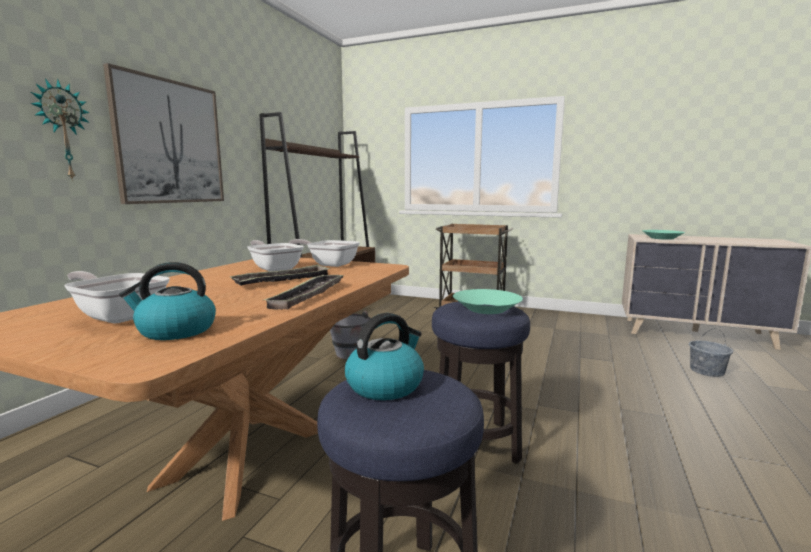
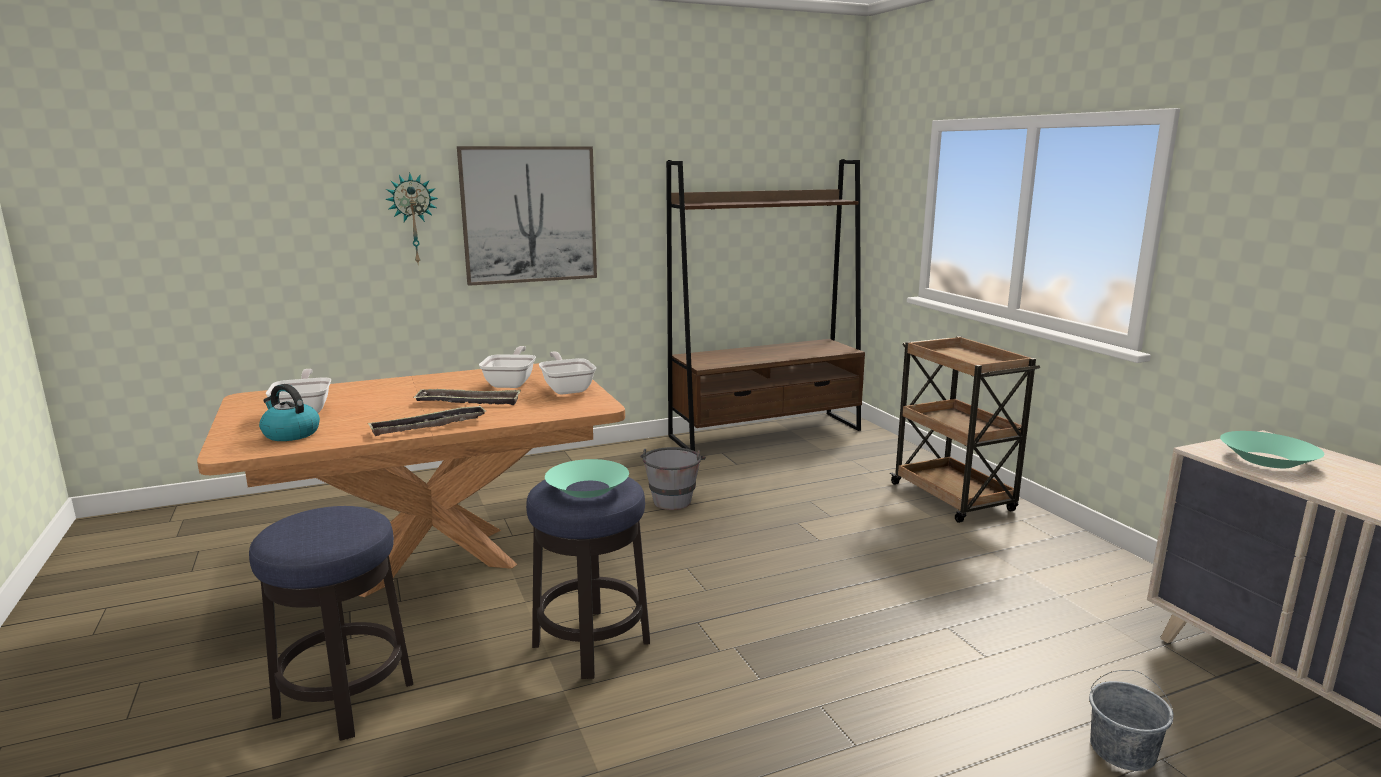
camera: 45 degrees right, 5 degrees up
(385, 385) = (329, 518): kettle -> none

